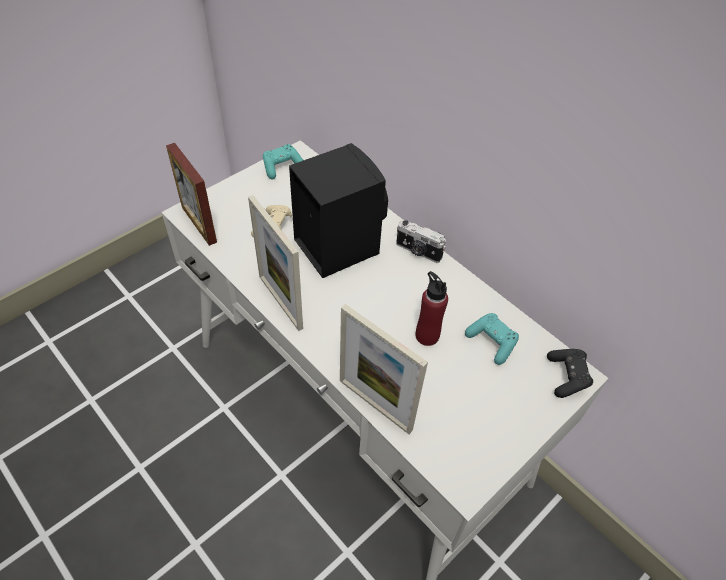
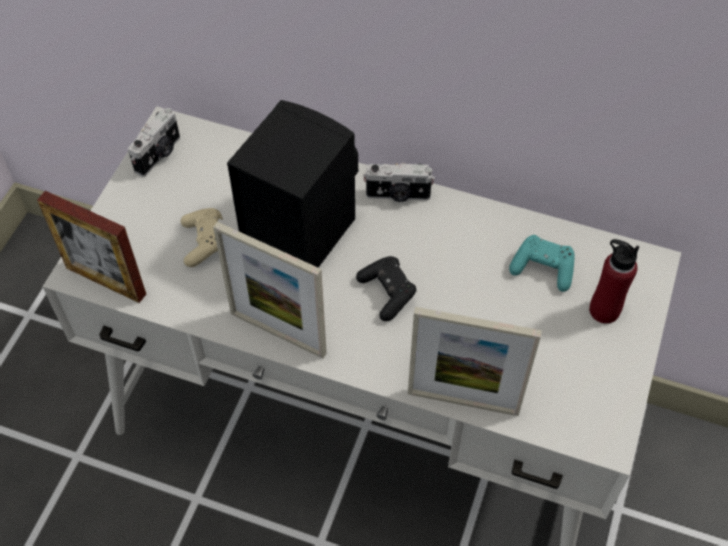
camera: 25 degrees left, 5 degrees up
(282, 167) = (159, 155): turquoise game controller -> camera
(427, 335) = (470, 294): red bottle -> red bottle (604, 310)
(567, 377) = (640, 271): black game controller -> black game controller (387, 293)

